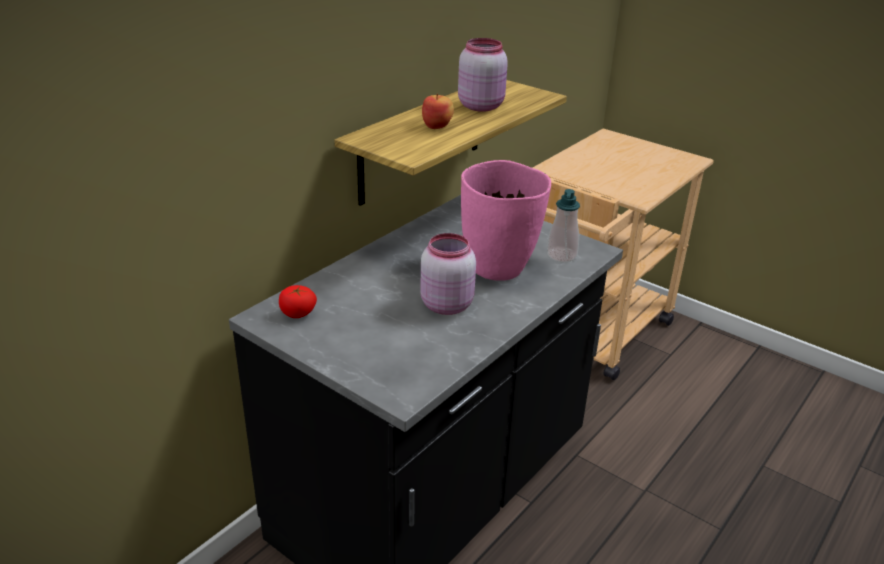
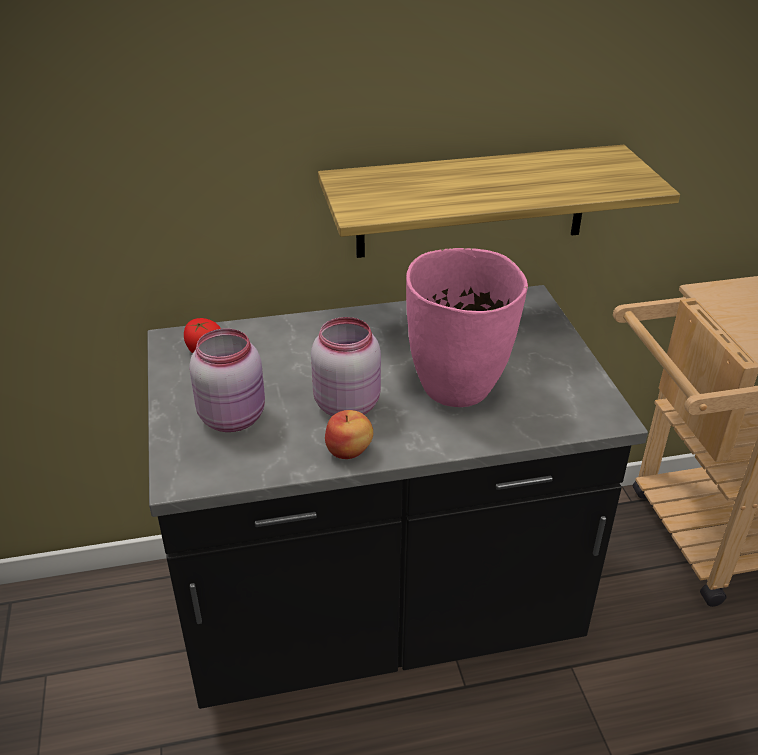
camera: 40 degrees right, 5 degrees up
(437, 125) = (447, 186): apple -> apple (349, 451)
(481, 106) = (540, 177): pink jar -> pink jar (234, 417)
(561, 255) = (553, 405): soap dispenser -> none

